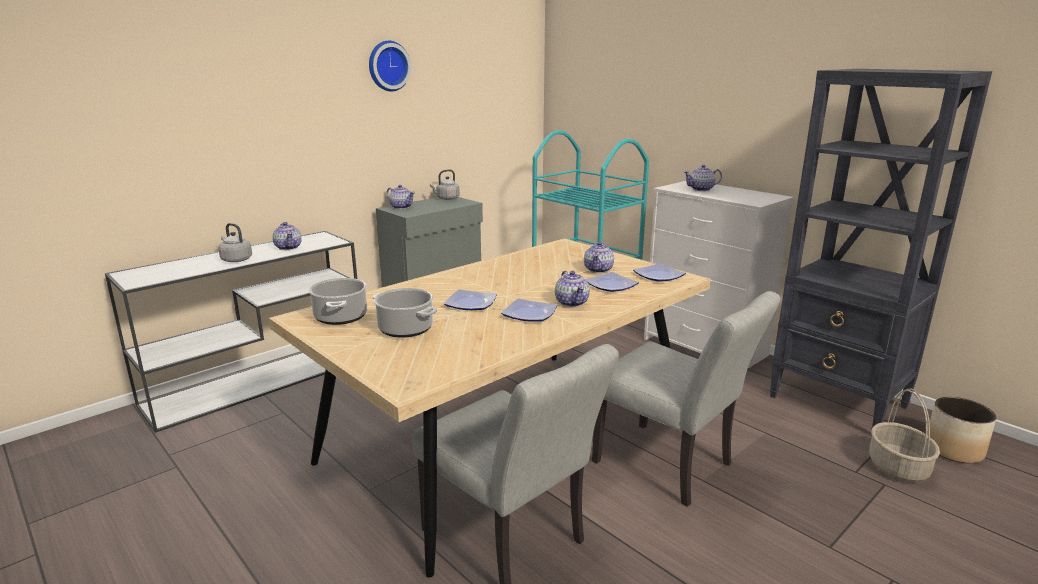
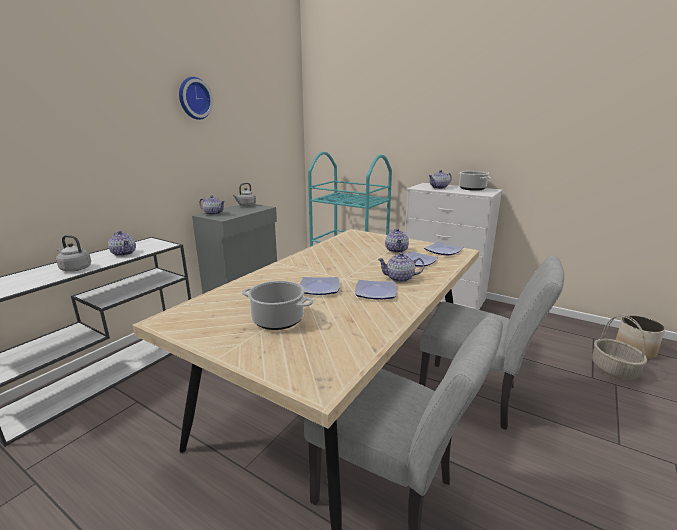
camera: 15 degrees left, 0 degrees up
(341, 317) = (208, 315): cooking pot -> cooking pot (472, 189)
(572, 302) = (400, 278): teapot -> teapot turned 120 degrees clockwise
(838, 402) = (547, 327): black bookcase -> none

